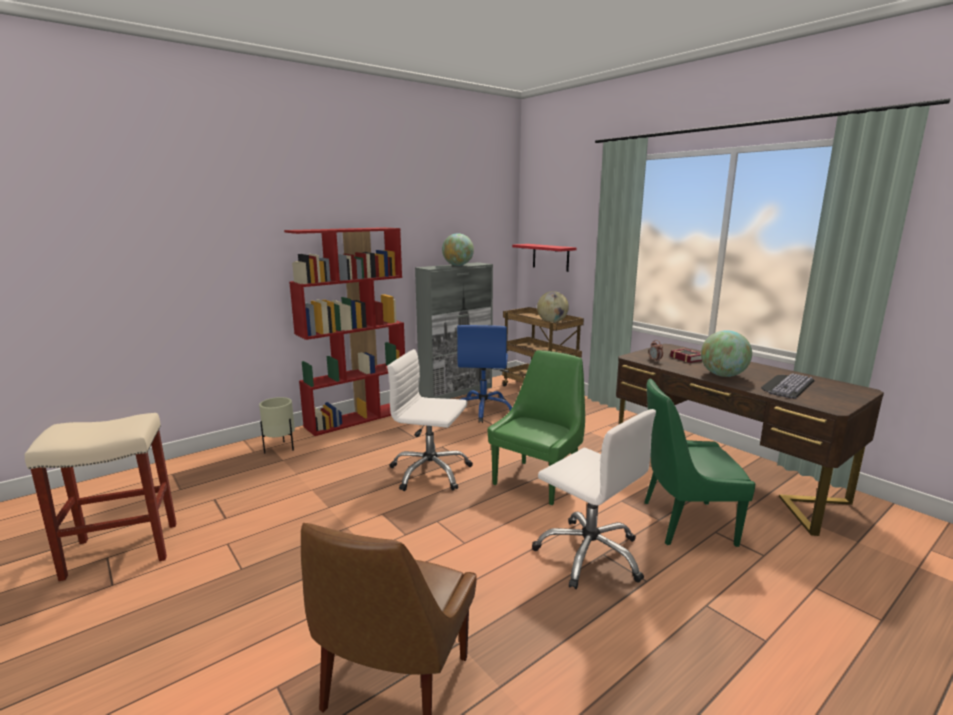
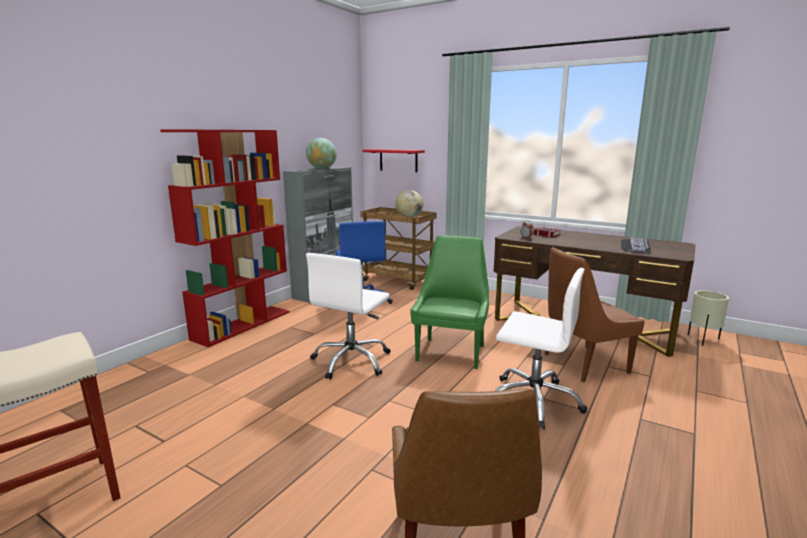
camera: 20 degrees left, 0 degrees up
(280, 448) = (178, 364): beige planter -> beige planter (702, 340)
(430, 472) = (351, 361): white office chair -> white office chair turned 60 degrees counterclockwise
(683, 522) = (582, 364): green chair -> brown chair
(723, 375) = (586, 243): globe -> none

